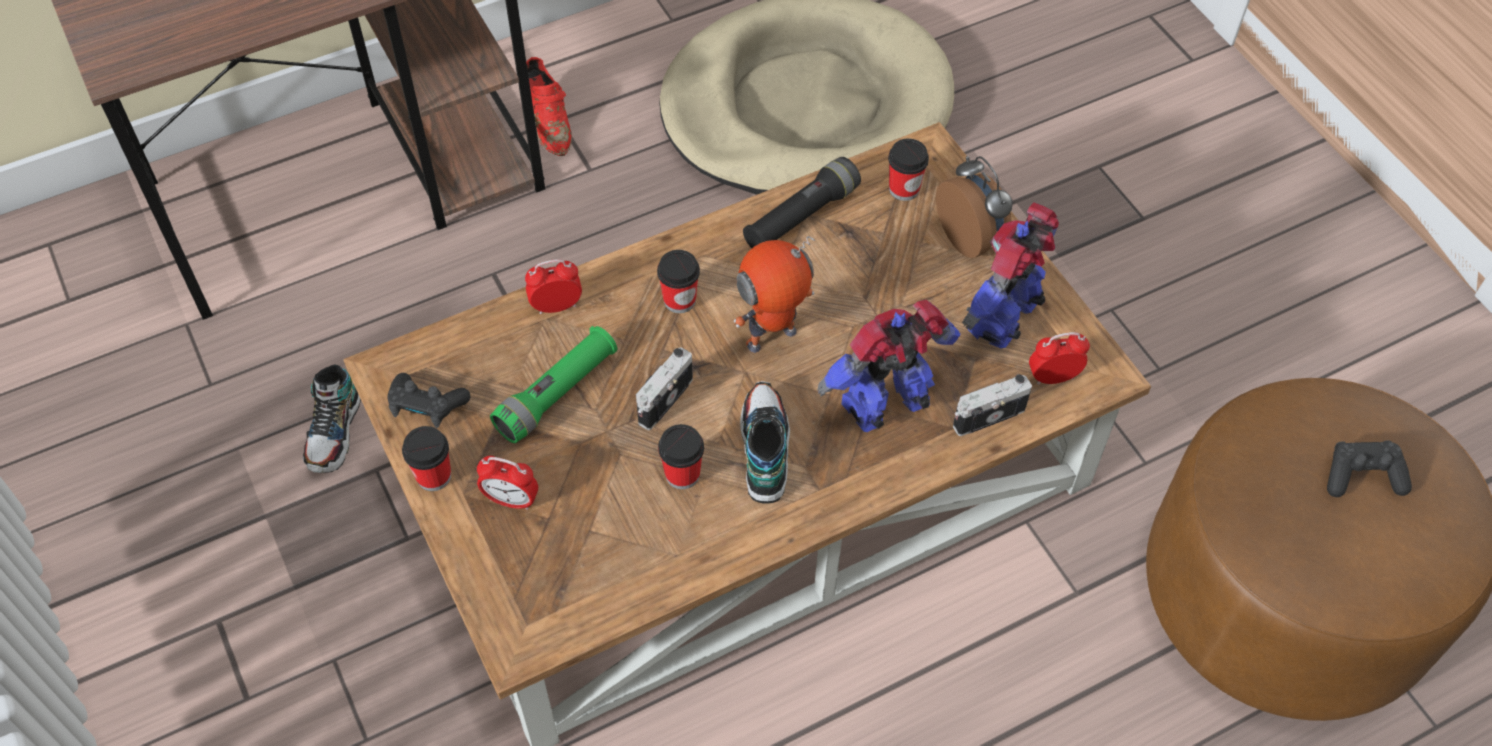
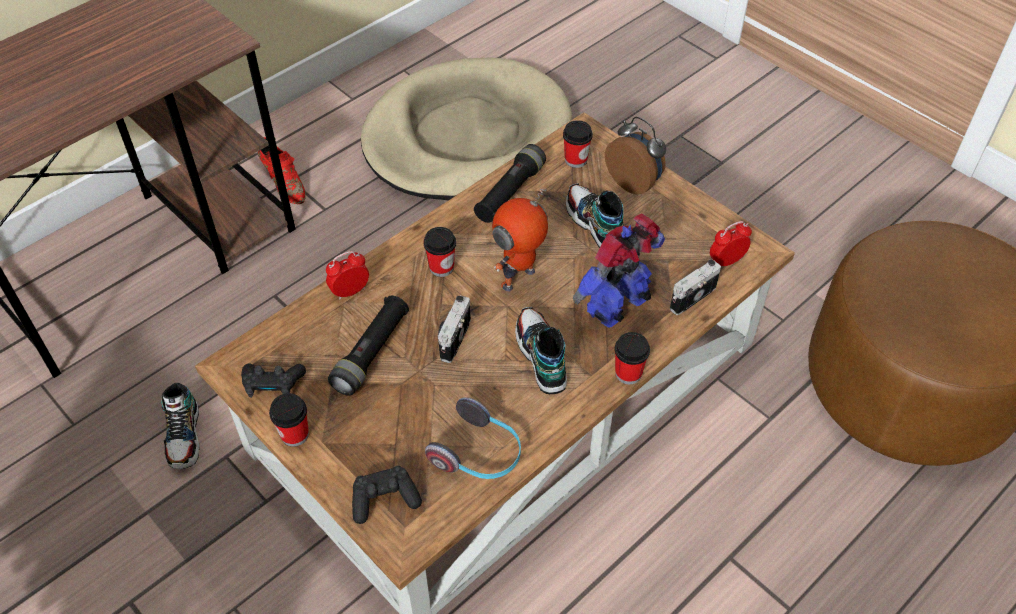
camera: 15 degrees left, 5 degrees down
(511, 500) = (362, 438): alarm clock -> none
(557, 394) = (371, 353): green flashlight -> black flashlight
(645, 557) = (479, 454): none -> headphones
(682, 474) = (486, 388): cup -> cup (628, 373)
(896, 287) = (594, 225): none -> shoe
(1005, 317) = (678, 229): toy robot -> none
(1361, 476) = (959, 278): black game controller -> black game controller (384, 499)

